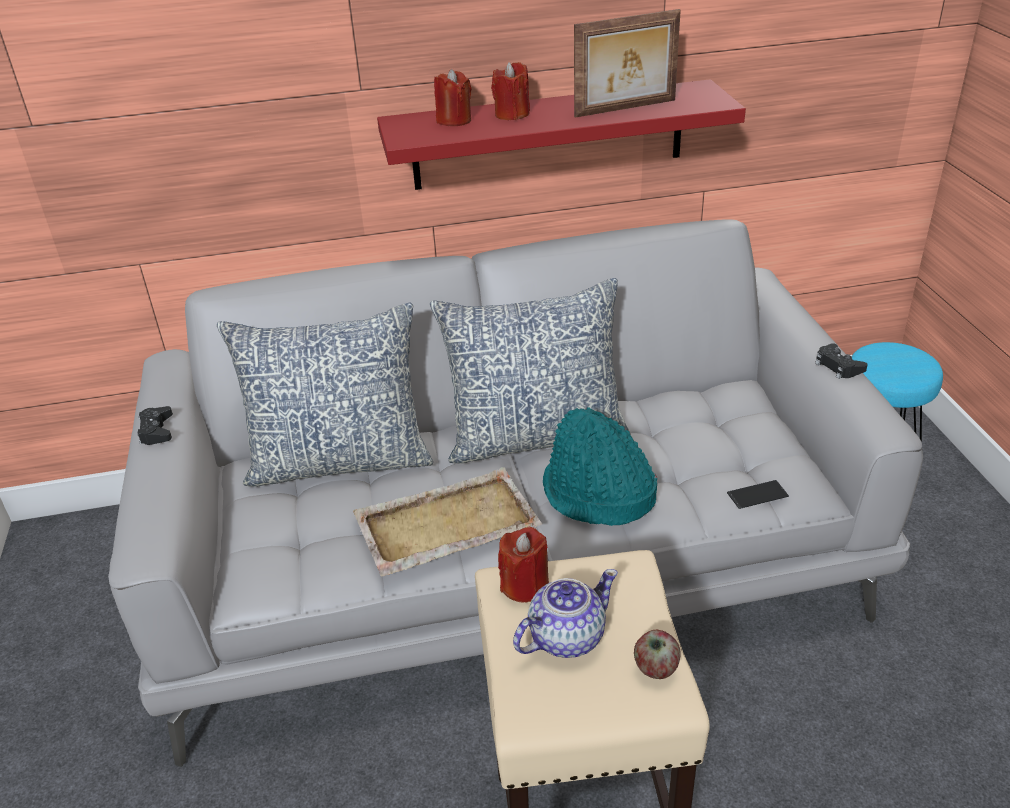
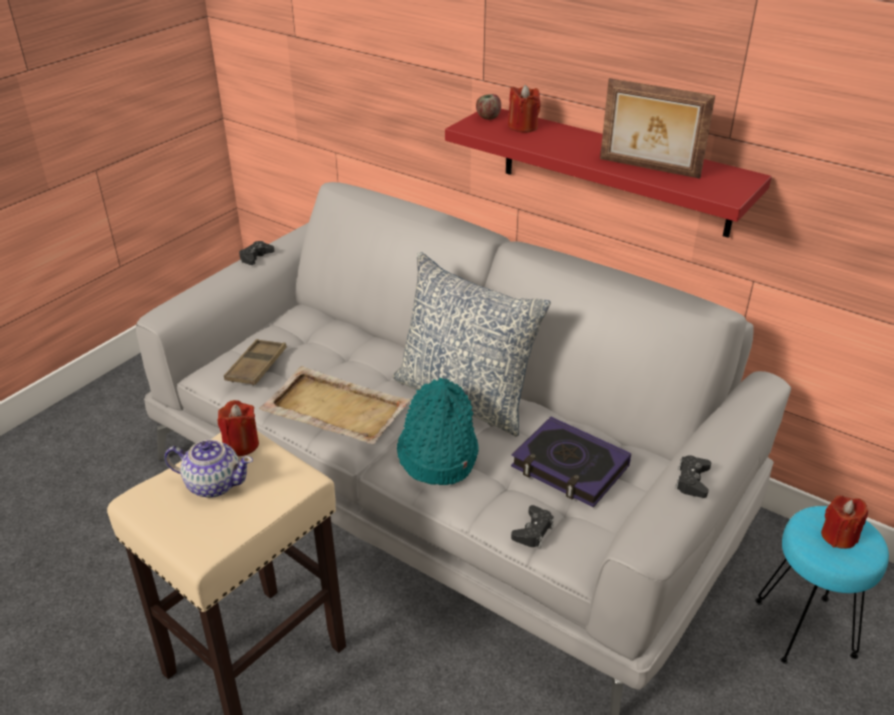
camera: 45 degrees right, 0 degrees up
(298, 545) = (256, 366): none -> brown tray
(340, 460) = (345, 337): pillow -> none
(512, 114) = (565, 138): red candle -> red candle (838, 536)
(655, 668) = (218, 533): apple -> apple (488, 117)
(704, 431) = (569, 467): none -> book
(757, 495) = (533, 531): phone -> black game controller

